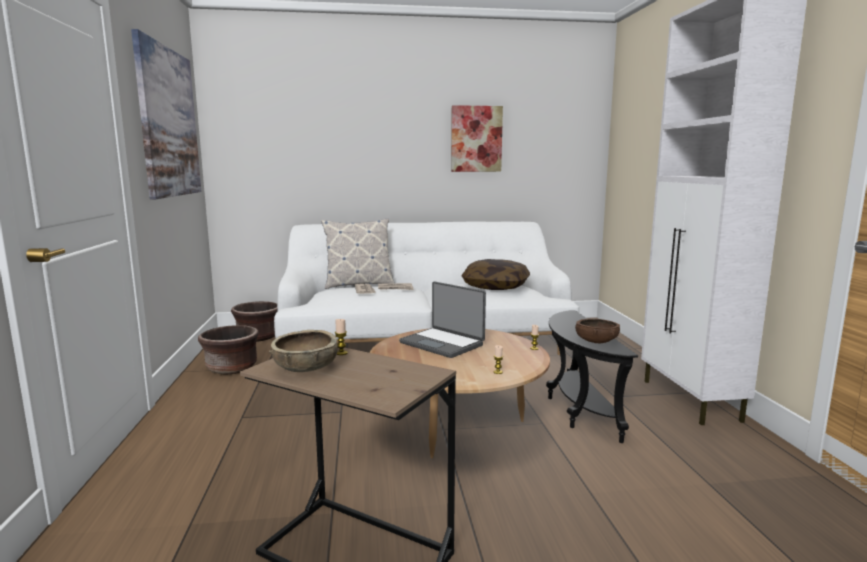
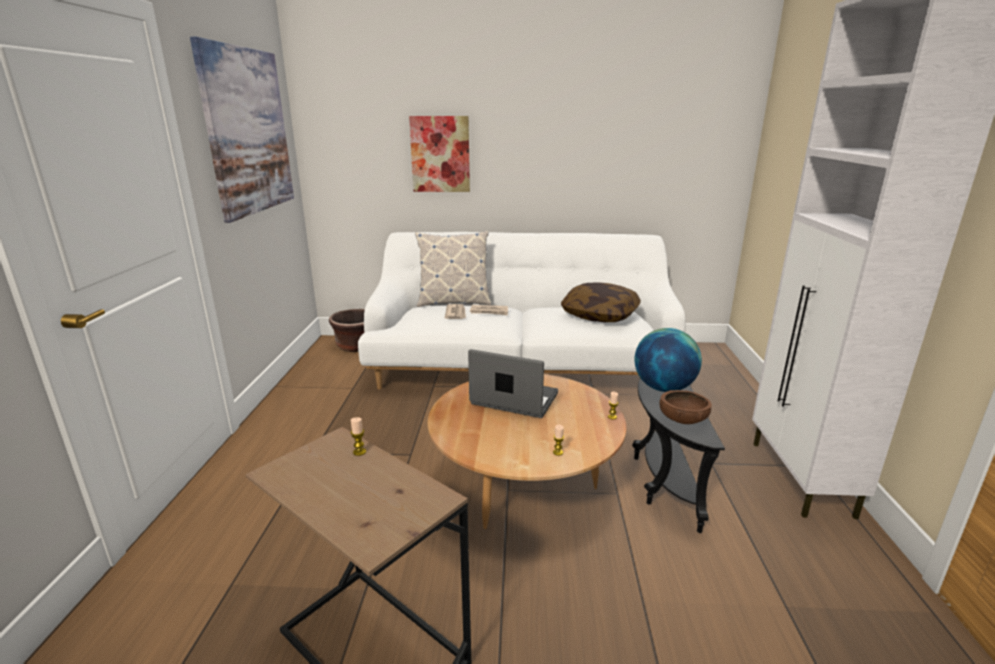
camera: 10 degrees right, 10 degrees up
(231, 368) = (321, 386): brown planter -> none
(305, 368) = (312, 476): brown bowl -> none
(443, 343) = (513, 400): laptop -> laptop turned 150 degrees clockwise
(476, 139) = (595, 137): picture -> picture (440, 154)
(571, 325) = (663, 388): none -> globe

